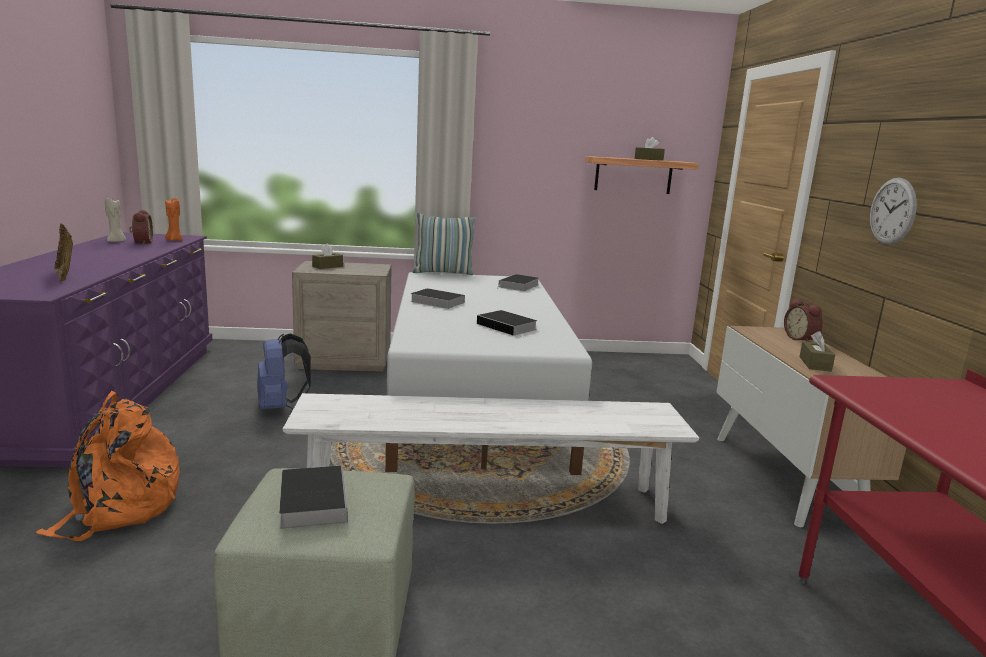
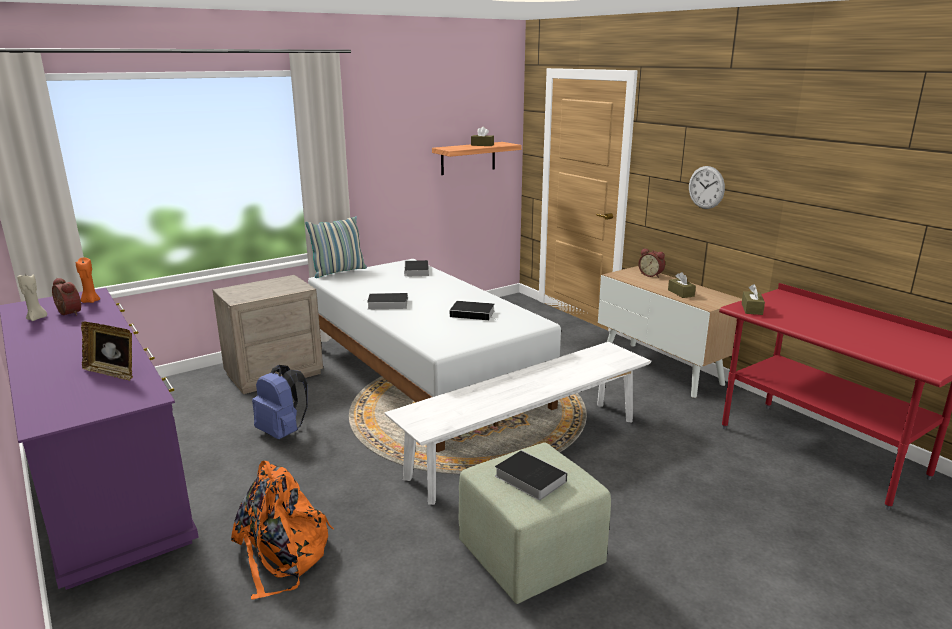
camera: 30 degrees left, 5 degrees up
(327, 266) = (247, 291): brown tissue box -> brown tissue box (751, 309)

